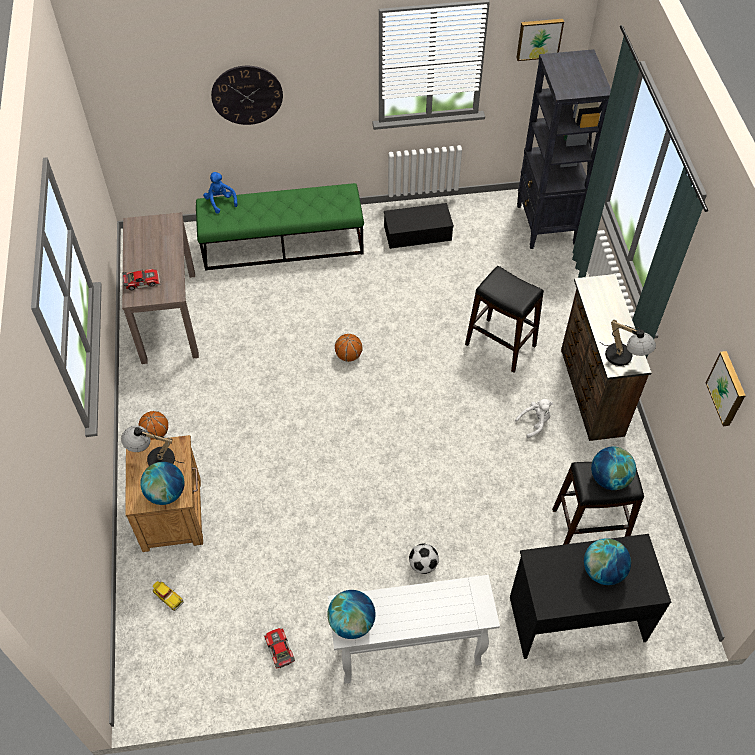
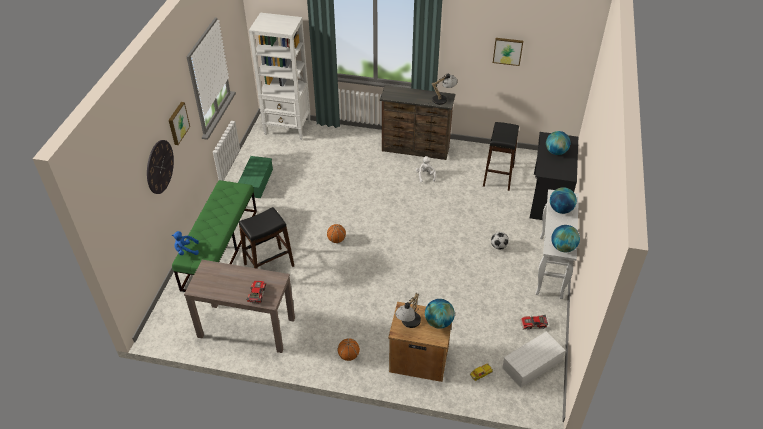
camera: 70 degrees left, 10 degrees down
(201, 662) = (531, 365): none -> white storage box
(418, 232) = (256, 181): black storage box -> green storage box
(501, 345) = (365, 172): black stool -> black stool (269, 265)
(539, 38) = (234, 27): picture -> picture (177, 123)
(546, 225) = (288, 128): black bookcase -> white bookcase
(609, 479) = (505, 132): globe -> globe (560, 209)

